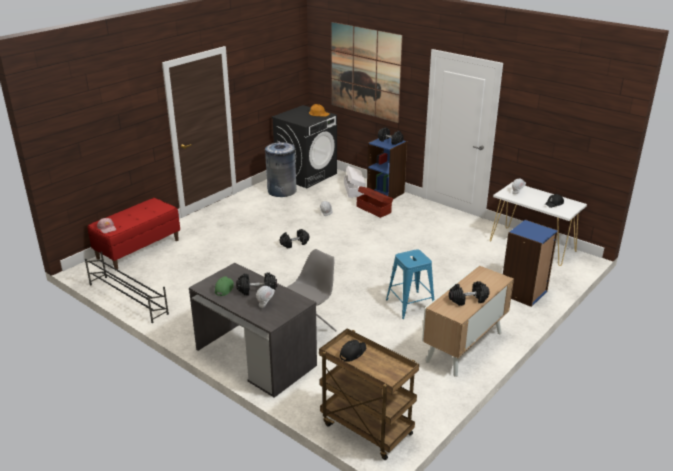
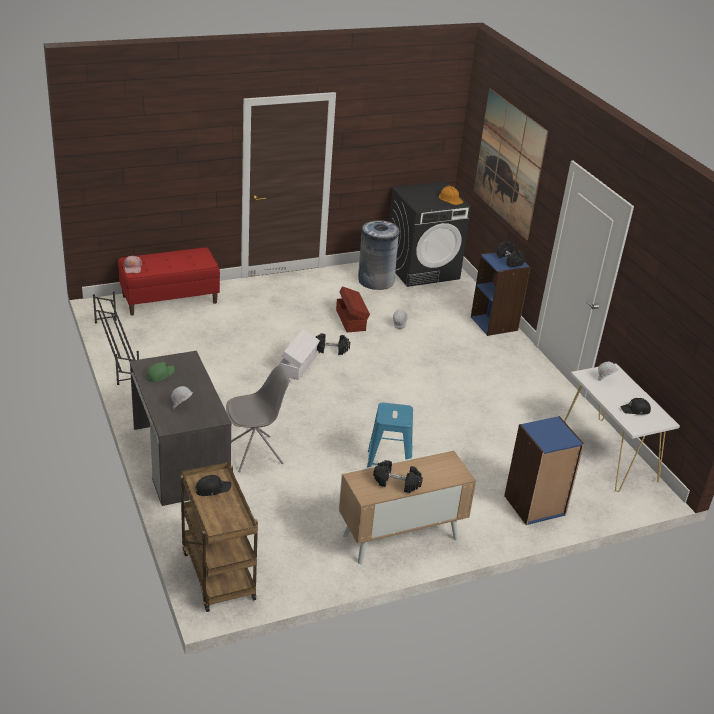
camera: 25 degrees right, 5 degrees up
(257, 290) = (188, 388): black dumbbell -> none
(354, 190) = (460, 307): white storage box -> white storage box (298, 365)
(373, 209) = (460, 339): brown storage box -> brown storage box (351, 320)

